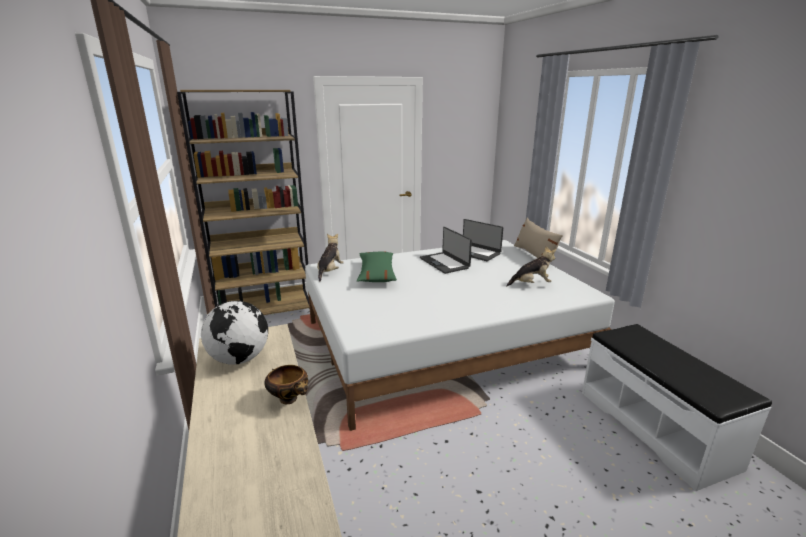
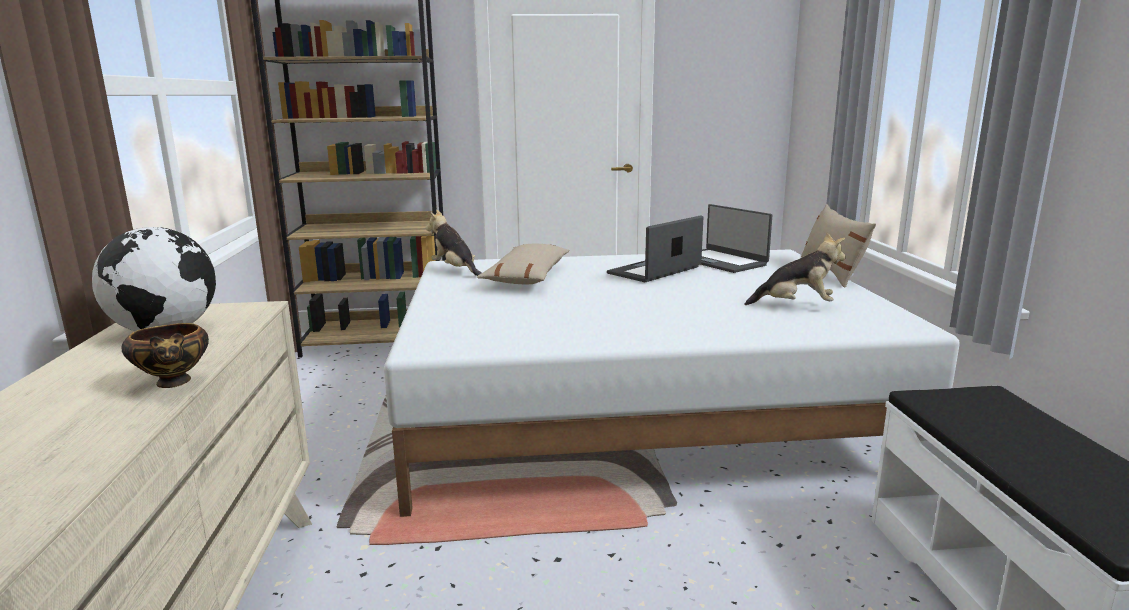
camera: 15 degrees right, 5 degrees down
(330, 272) = (455, 270): plush toy -> plush toy turned 75 degrees counterclockwise
(376, 274) = (527, 277): green pillow -> beige pillow
(444, 263) = (655, 271): laptop -> laptop turned 60 degrees clockwise

